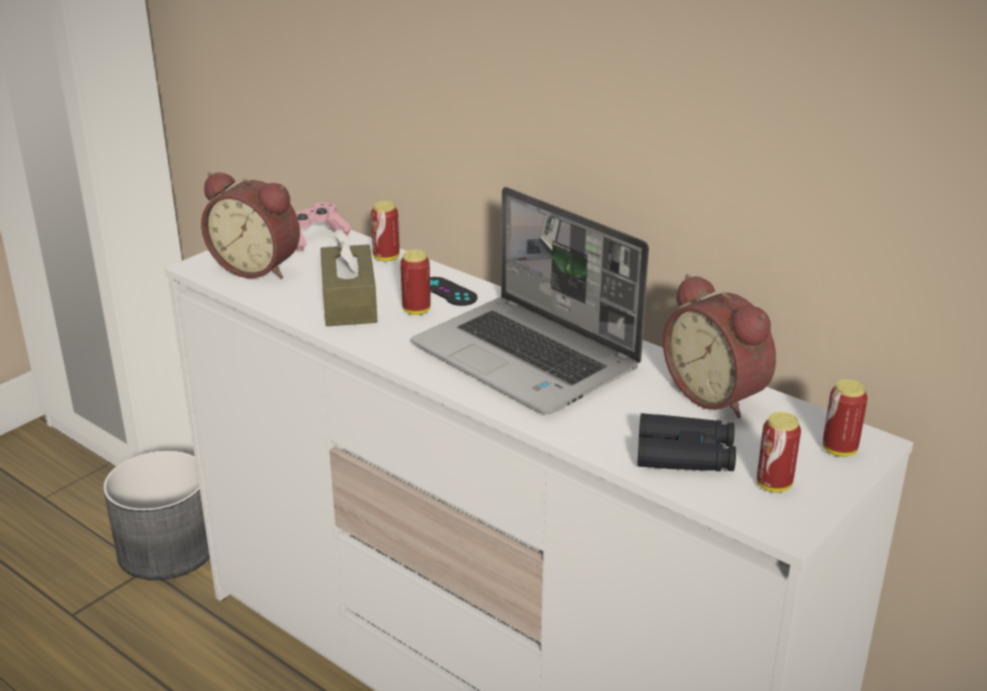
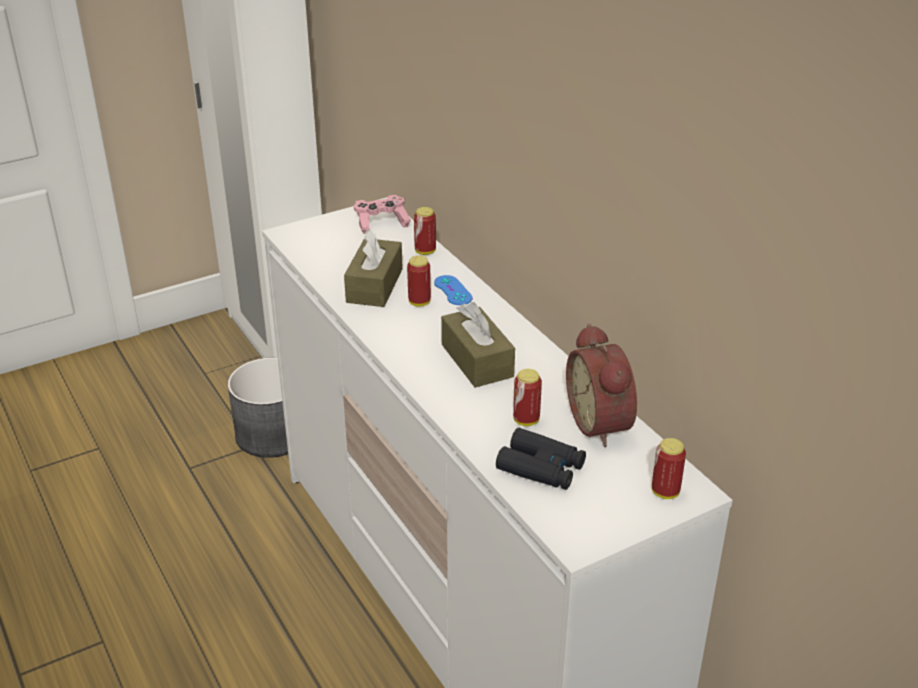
camera: 20 degrees right, 5 degrees up
(258, 267) = (327, 242): alarm clock -> none
(448, 292) = (453, 290): black game controller -> blue game controller
(528, 358) = (477, 360): laptop -> brown tissue box
(774, 485) = (591, 508): can -> can (526, 420)

